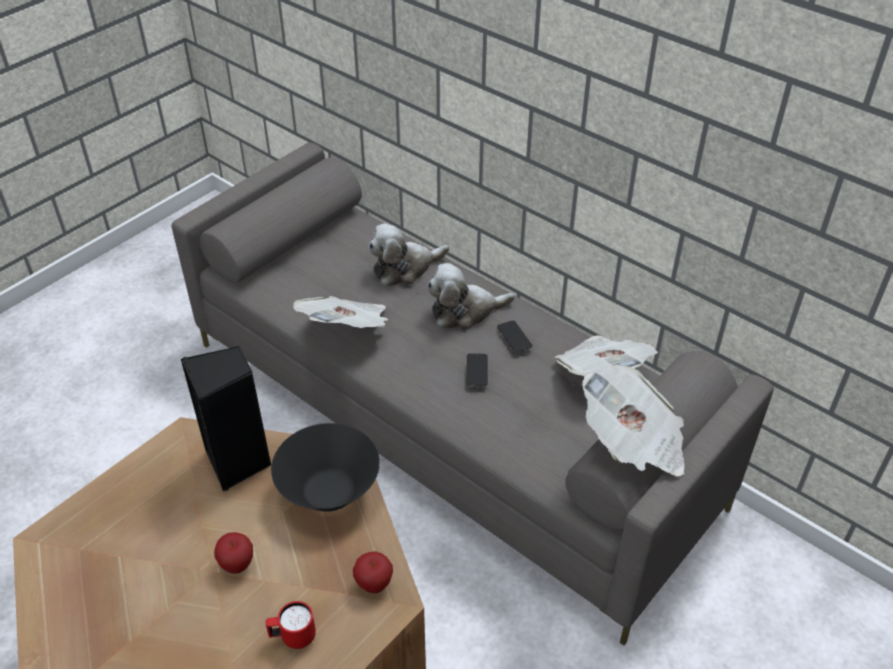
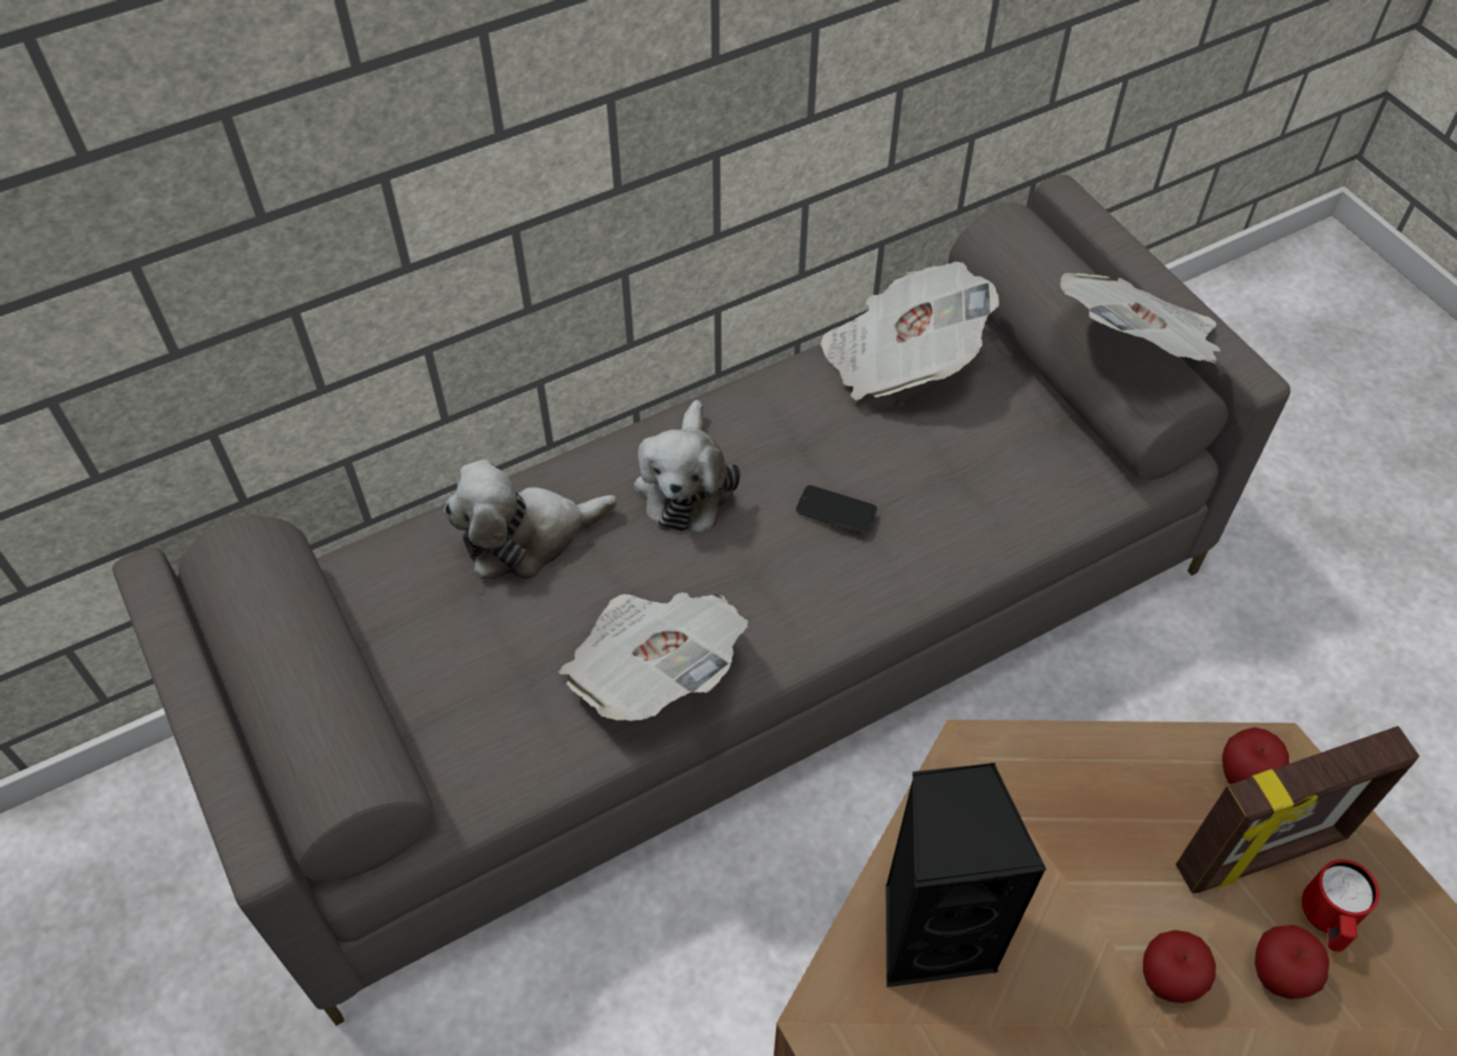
camera: 70 degrees left, 10 degrees up
(252, 616) = (1277, 976): none -> apple
(326, 600) = (1263, 854): none -> picture frame
(329, 491) = (1040, 796): black bowl -> none
(405, 268) = (527, 538): plush toy -> plush toy turned 75 degrees clockwise
(514, 337) = (779, 438): phone -> none

